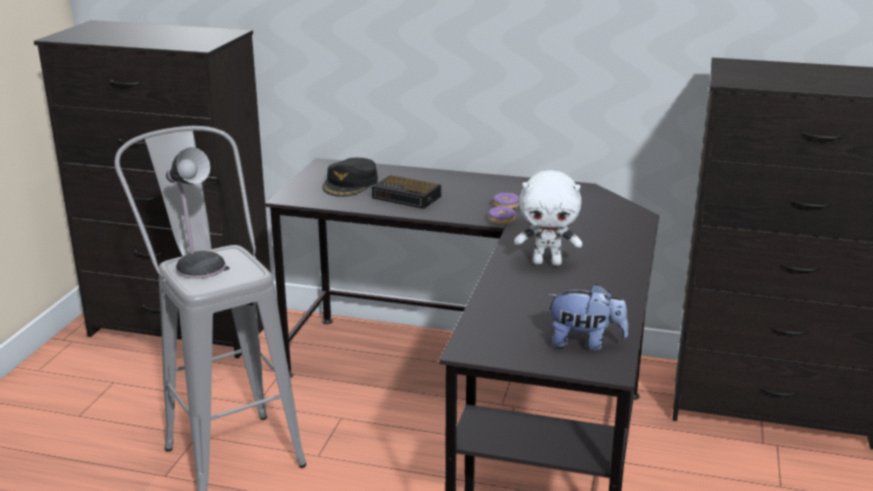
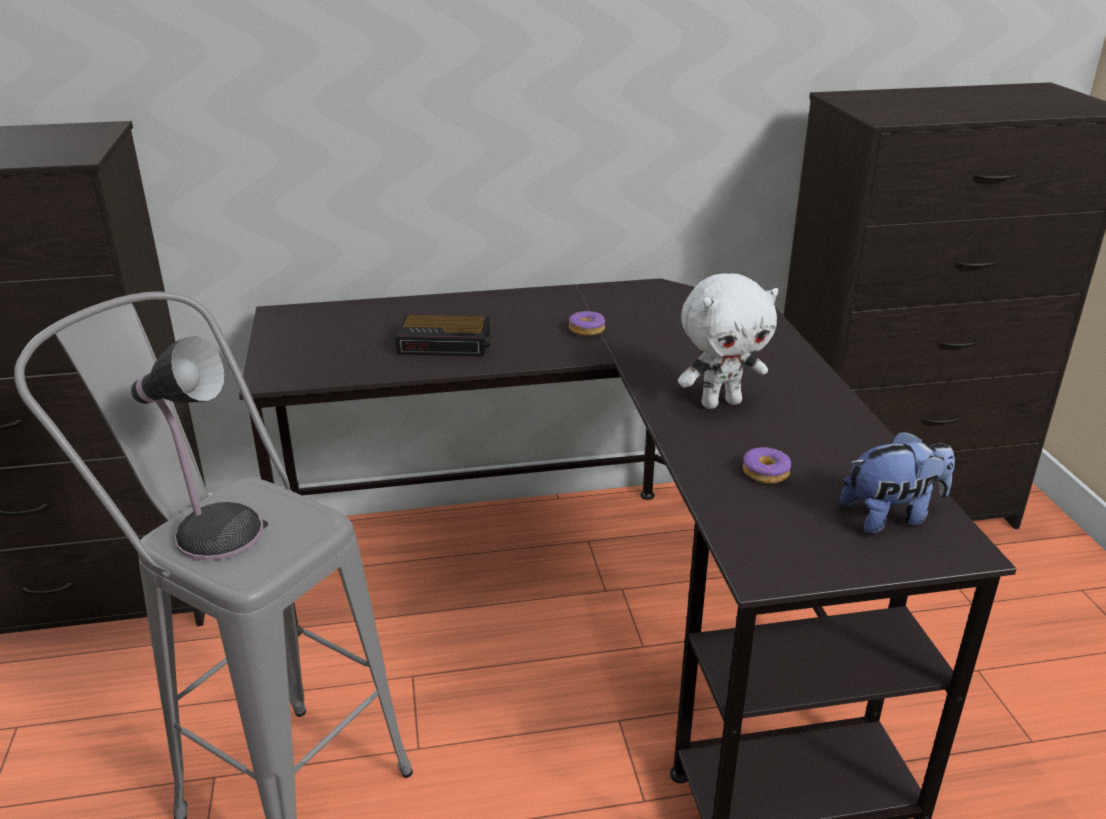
camera: 25 degrees left, 5 degrees up
(351, 184) = (346, 338): black cap -> none
(502, 220) = (602, 352): donut -> donut (766, 473)

